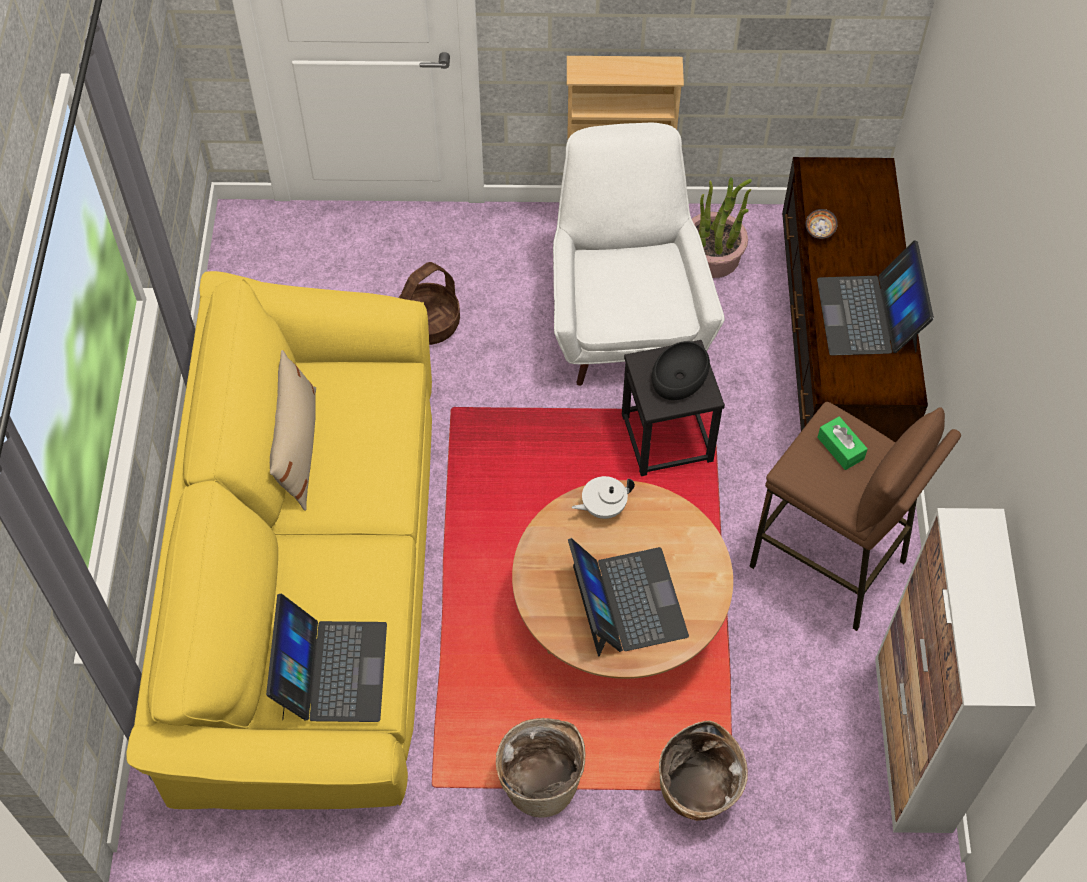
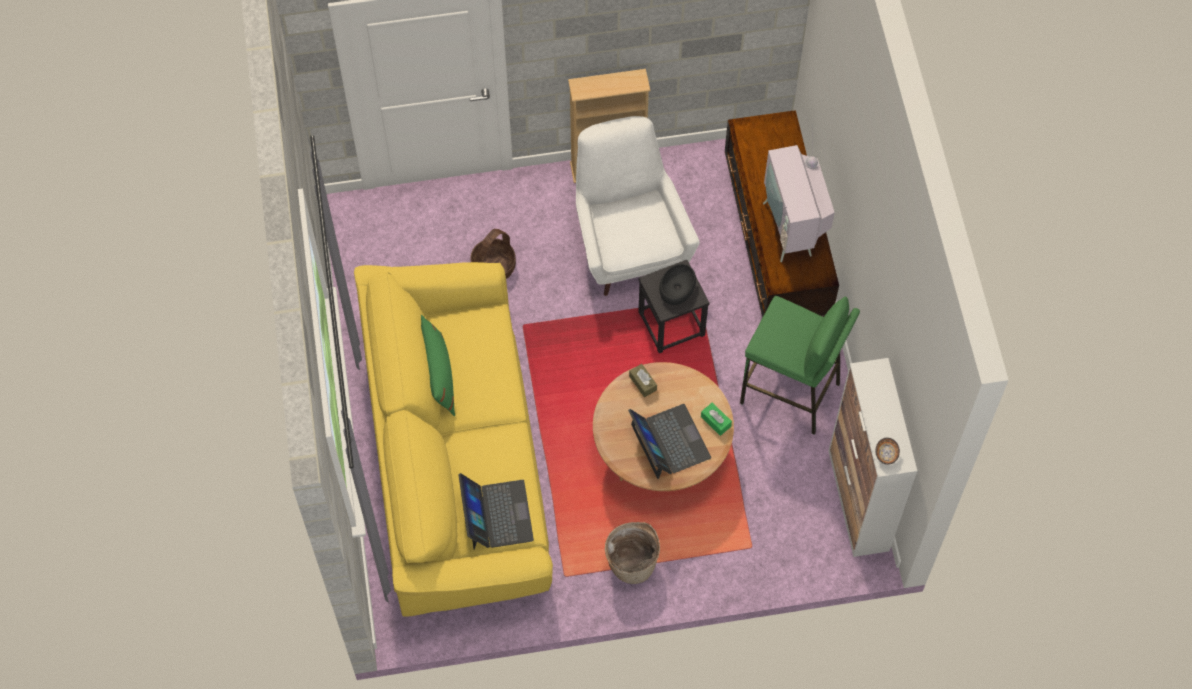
camera: 10 degrees left, 5 degrees up
(297, 448) = (439, 375): beige pillow -> green pillow
(603, 507) = (642, 383): white teapot -> brown tissue box
(697, 793) = (730, 553): basket -> none
(713, 257) = (680, 186): potted plant -> none
(820, 230) = (754, 171): bowl -> bowl (887, 453)
(828, 563) = (790, 393): brown stool -> green stool
(840, 448) = (788, 326): green tissue box -> green tissue box (715, 421)
(868, 315) = (793, 228): laptop -> television

